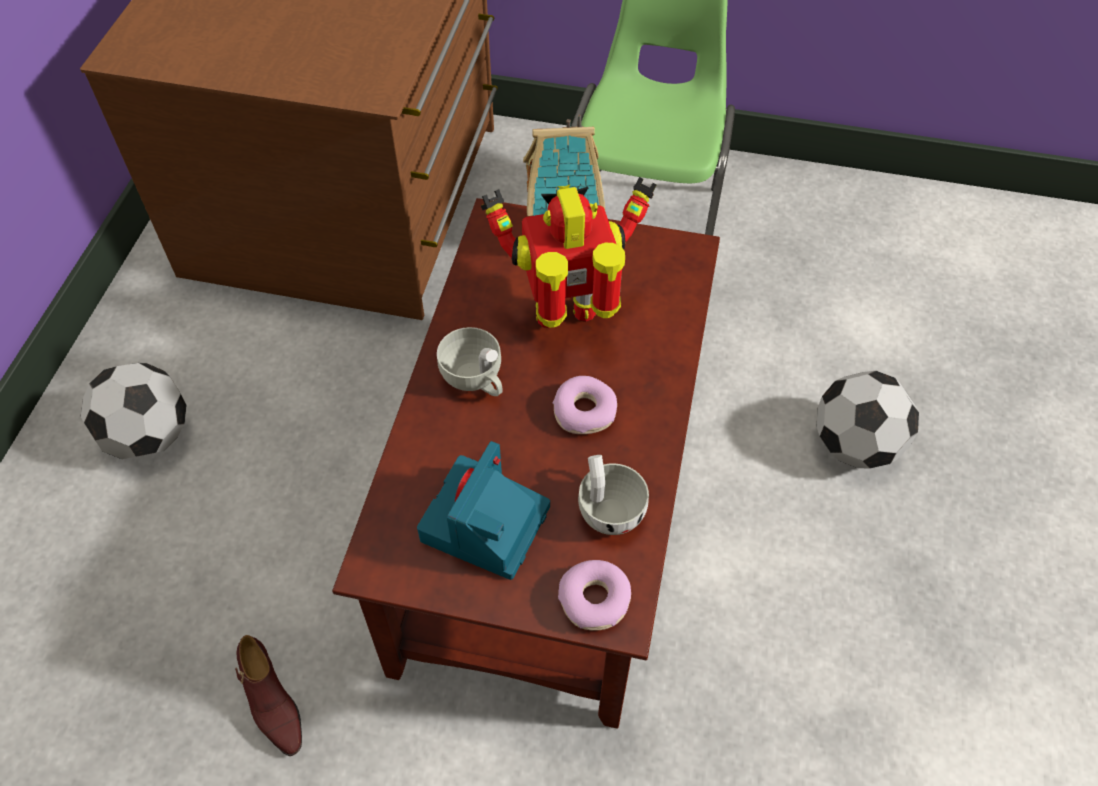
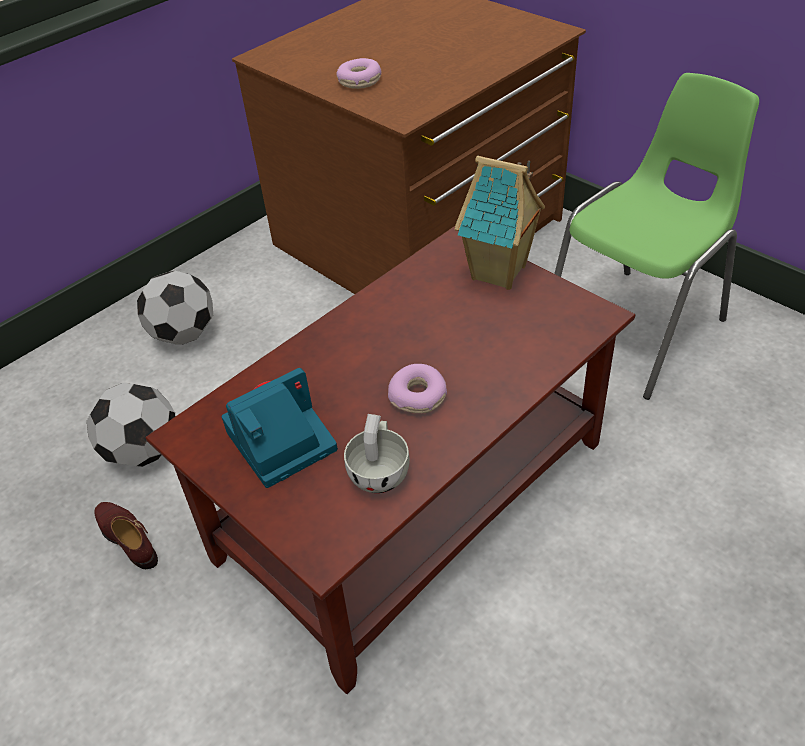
camera: 35 degrees right, 10 degrees down
(271, 702) = (128, 538): brown shoe -> brown shoe turned 135 degrees clockwise
(476, 380) = (355, 342): white cup -> none
(569, 318) = (459, 327): toy robot -> none
(595, 600) = (315, 533): donut -> donut (359, 81)
(854, 445) = (720, 574): football -> football (143, 451)

